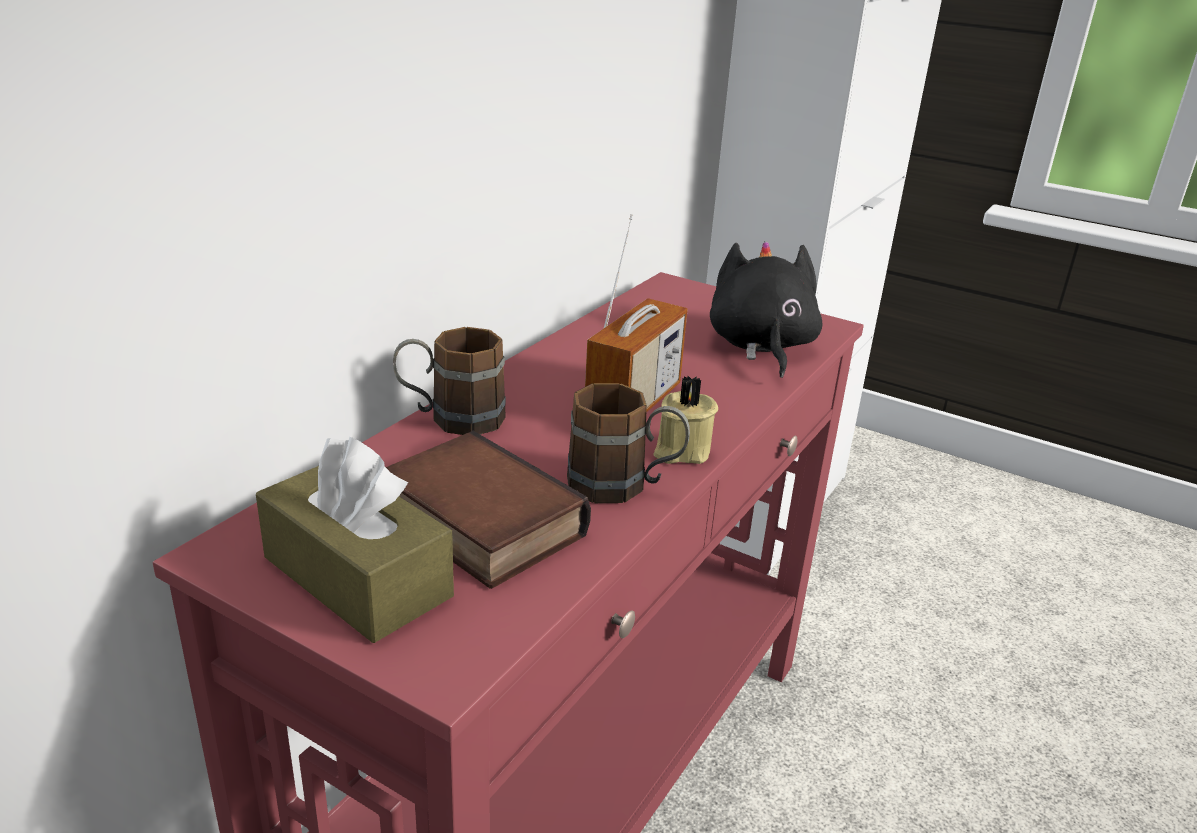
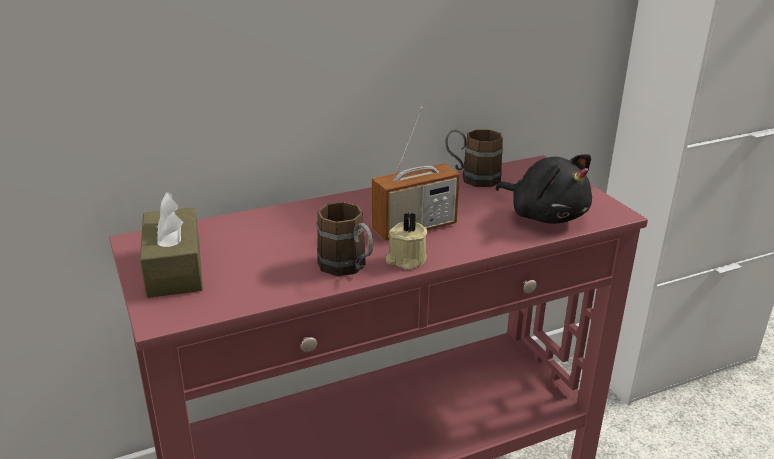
camera: 35 degrees right, 0 degrees up
(451, 419) = (306, 210): brown mug -> brown mug (472, 177)
(475, 523) = (253, 262): book -> none
(760, 346) = (545, 215): black plush toy -> black plush toy turned 105 degrees clockwise

